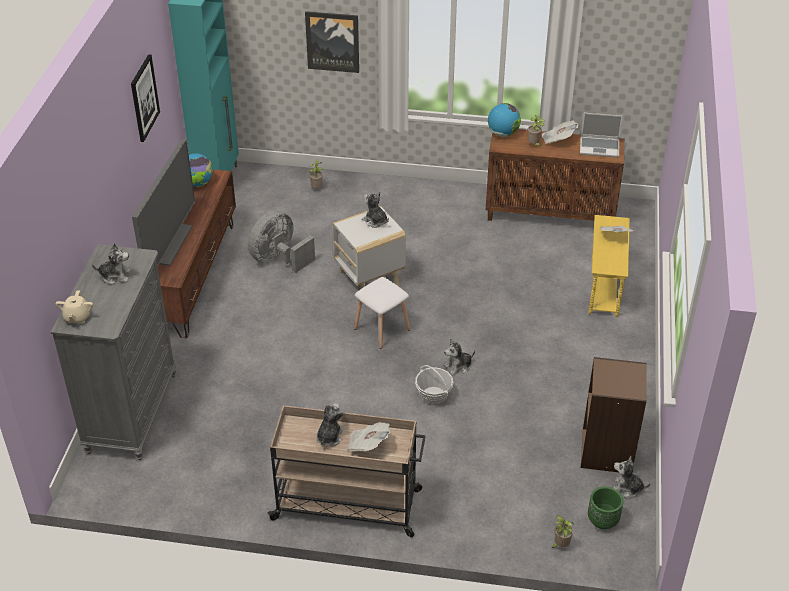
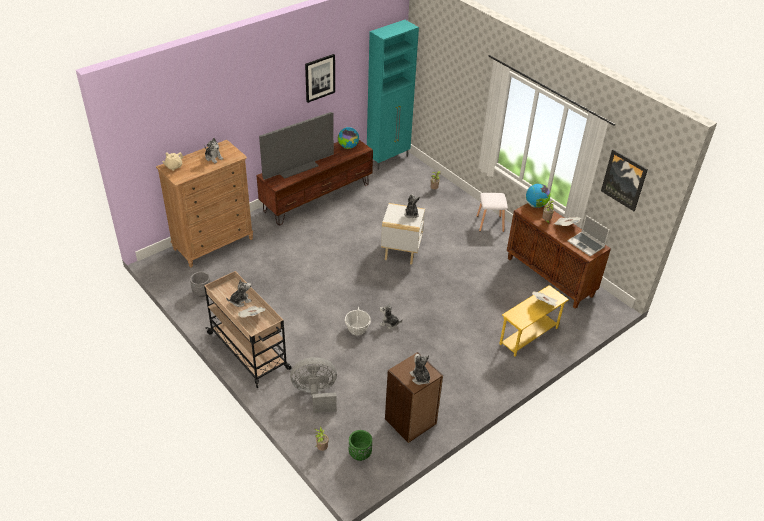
camera: 40 degrees right, 0 degrees up
(132, 413) = (213, 244): grey dresser -> brown dresser
(197, 479) = (202, 292): none -> grey planter
(279, 260) = (369, 214): grey fan -> grey fan (316, 394)
(332, 41) = (468, 98): picture -> picture (624, 180)
(383, 329) = (375, 280): white stool -> white stool (490, 224)
(627, 488) = (395, 448): plush toy -> plush toy (420, 377)

